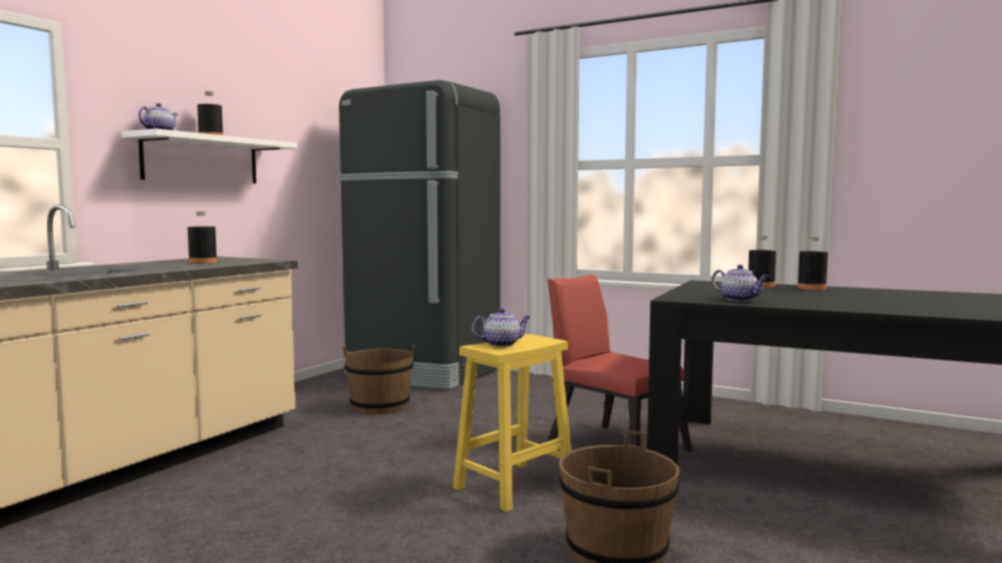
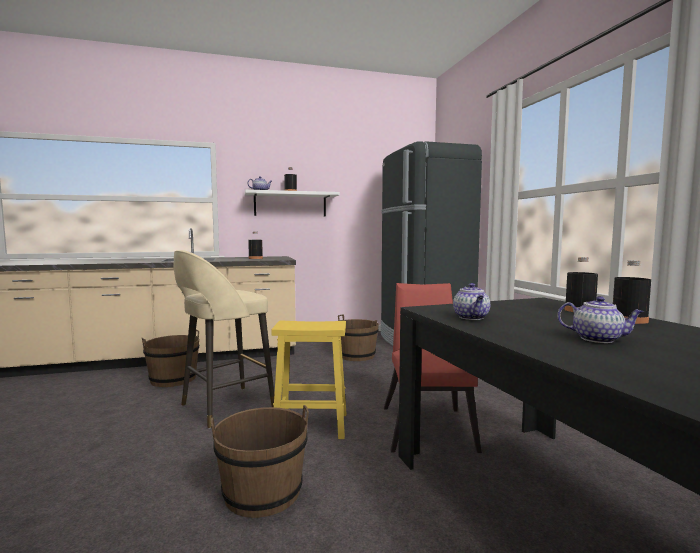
camera: 45 degrees right, 0 degrees up
(162, 514) = (173, 379): none -> brown bucket
(360, 510) = (225, 407): none -> beige stool
(502, 344) = (302, 323): teapot -> teapot (598, 339)

